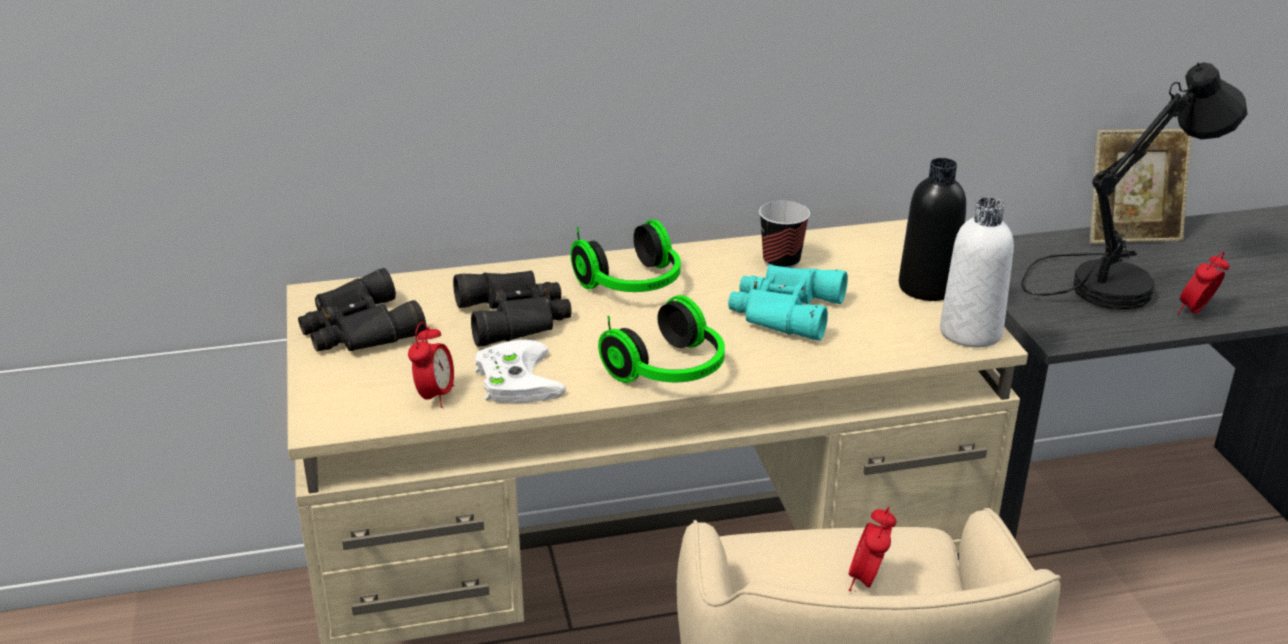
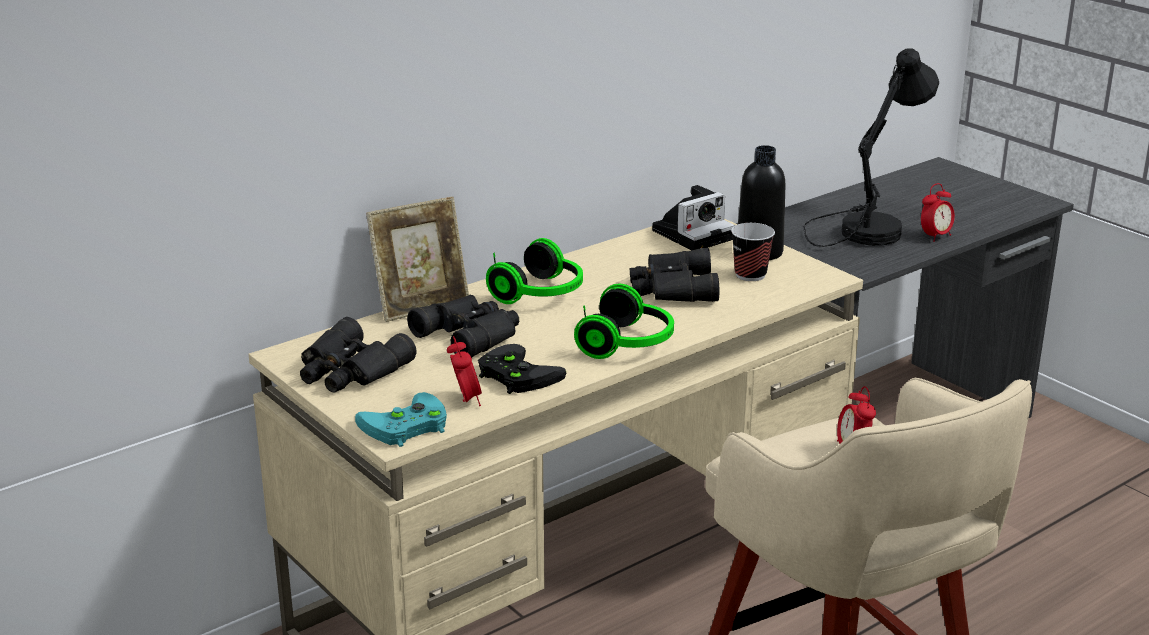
camera: 25 degrees left, 5 degrees down
(344, 412) = (404, 427): none -> turquoise game controller
(514, 378) = (515, 375): white game controller -> black game controller
(781, 261) = (638, 256): cup -> cup (750, 275)
(783, 311) = (671, 288): turquoise binoculars -> black binoculars
(871, 247) = (694, 233): none -> camera
(970, 332) = (814, 274): white bottle -> none
(1130, 234) = (852, 195): picture frame -> picture frame (421, 305)
(1196, 312) = (935, 236): alarm clock -> alarm clock turned 150 degrees counterclockwise

